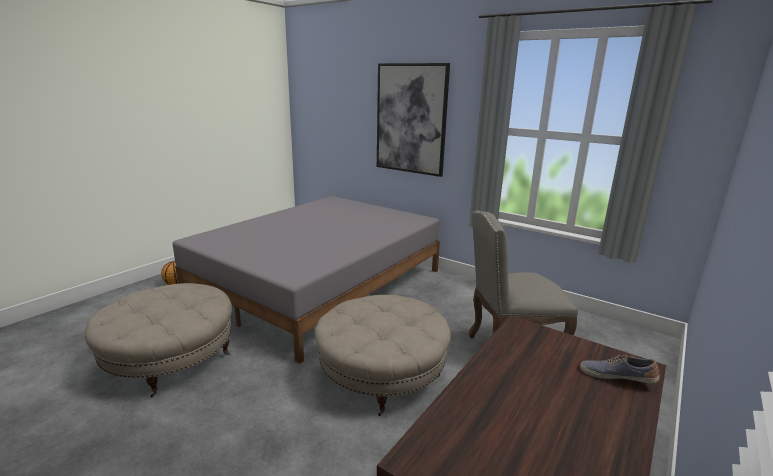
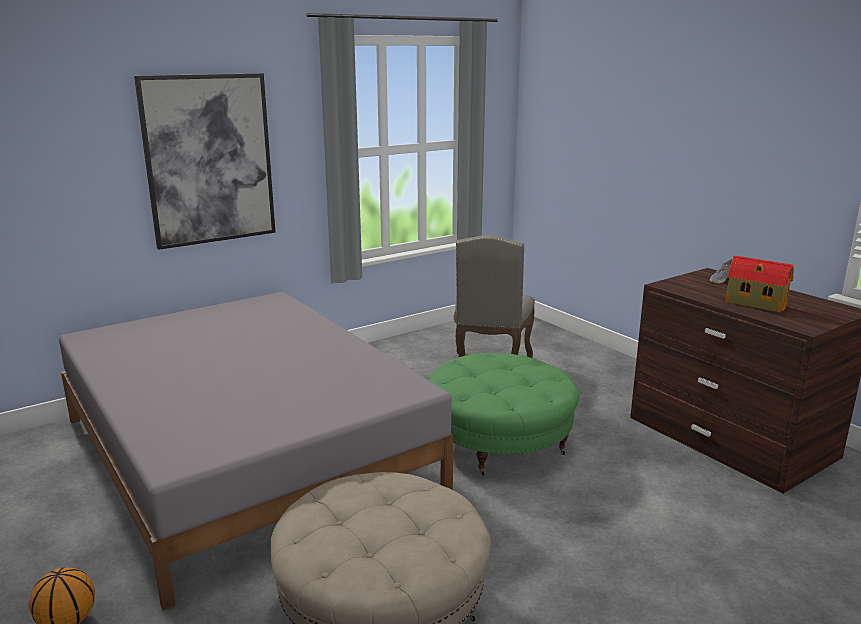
camera: 70 degrees left, 0 degrees up
(382, 374) = (499, 442): beige ottoman -> green ottoman
(510, 405) = (754, 303): none -> toy house

